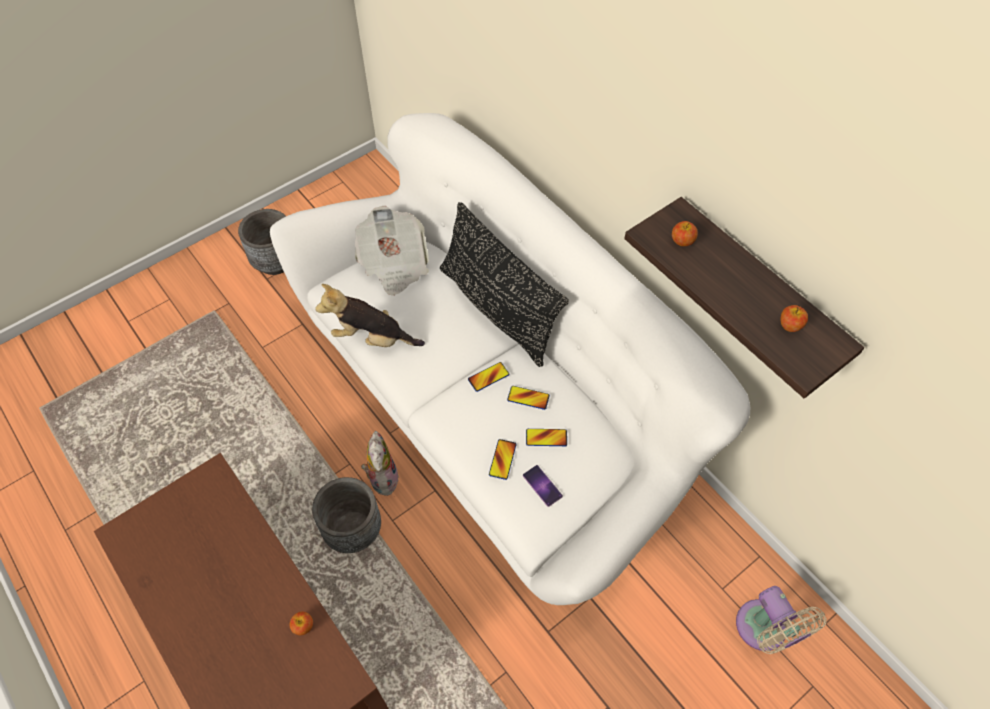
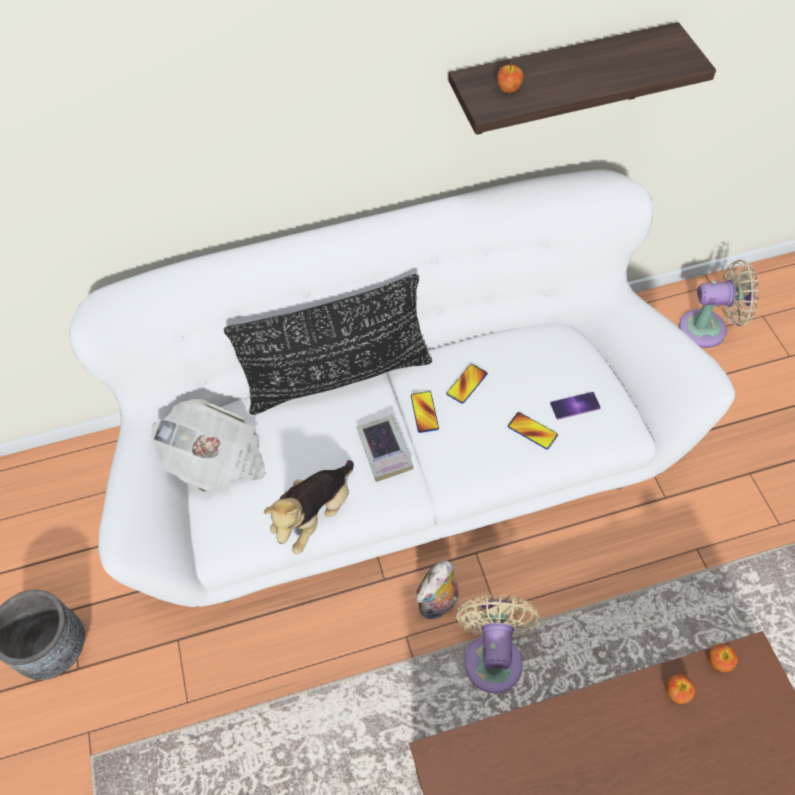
camera: 65 degrees left, 0 degrees up
(353, 530) = (493, 656): grey planter -> beige fan
(382, 477) = (439, 604): plush toy -> plush toy turned 60 degrees counterclockwise
(442, 362) = (385, 450): none -> book
(546, 438) = (521, 384): phone -> none
(790, 325) = (640, 55): apple -> apple (718, 661)

